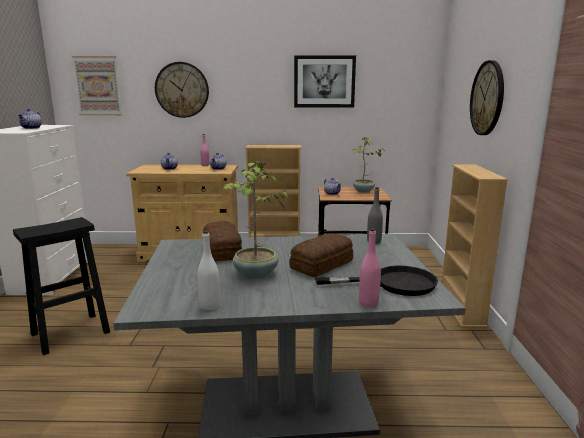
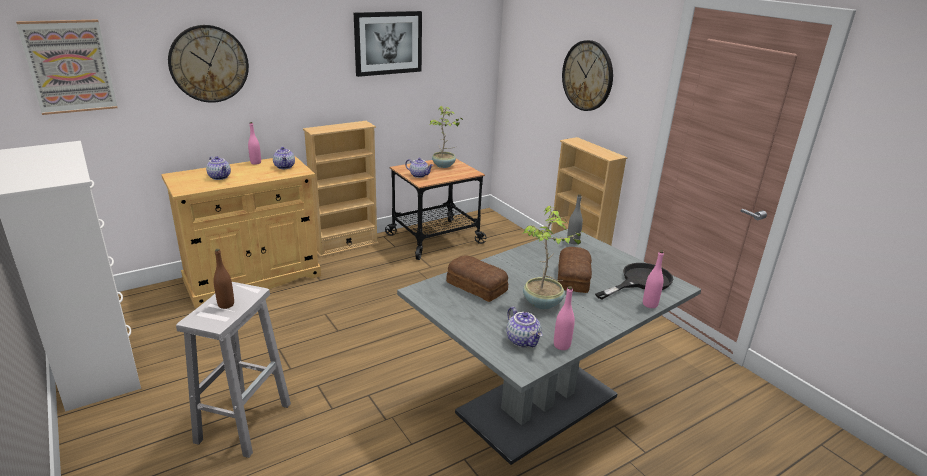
camera: 35 degrees left, 10 degrees up
(32, 128) = (50, 163): teapot -> teapot (523, 340)
(55, 227) = (226, 305): none -> brown bottle
(72, 332) = (244, 421): black stool -> white stool
(210, 306) = (561, 345): white bottle -> pink bottle

